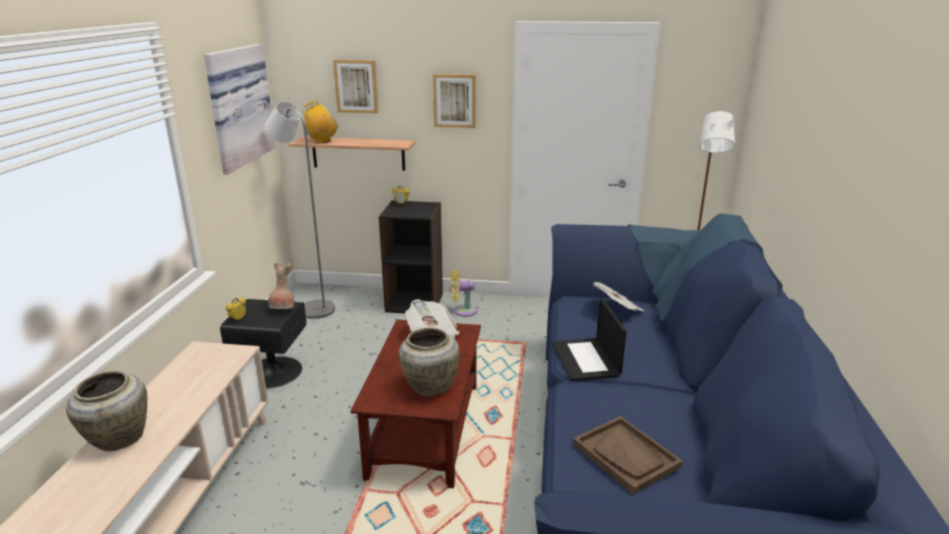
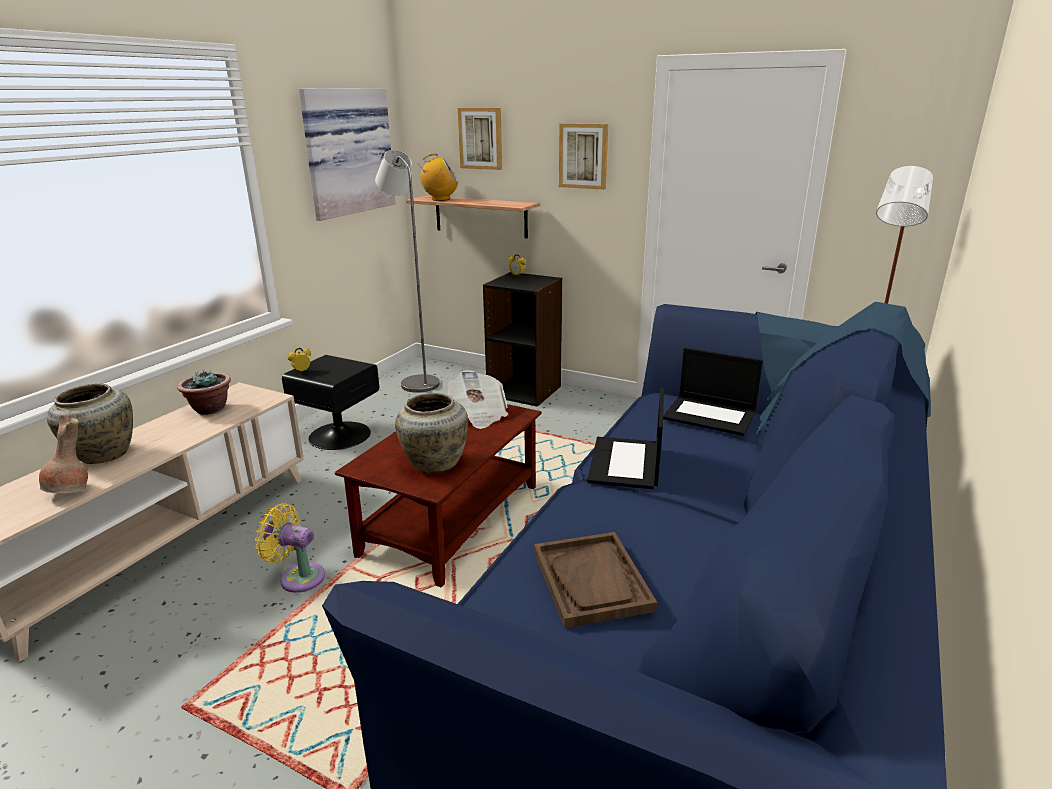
camera: 20 degrees right, 0 degrees up
(187, 373) = (209, 409): none -> potted plant
(283, 309) = (350, 368): brown vase -> brown vase (70, 491)
(462, 311) = (571, 406): yellow fan -> yellow fan (298, 577)
(617, 309) = (711, 415): newspaper -> laptop

